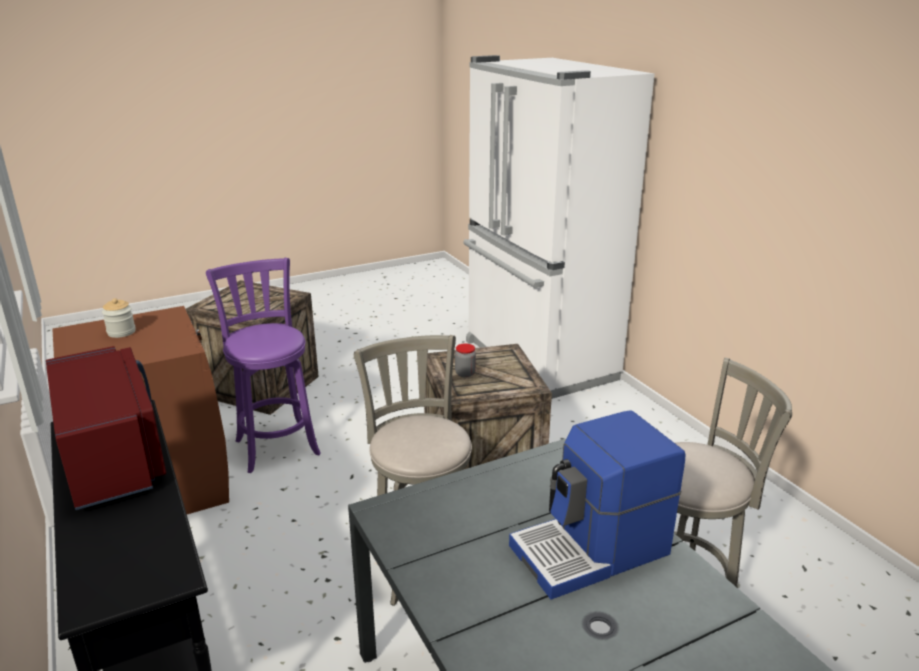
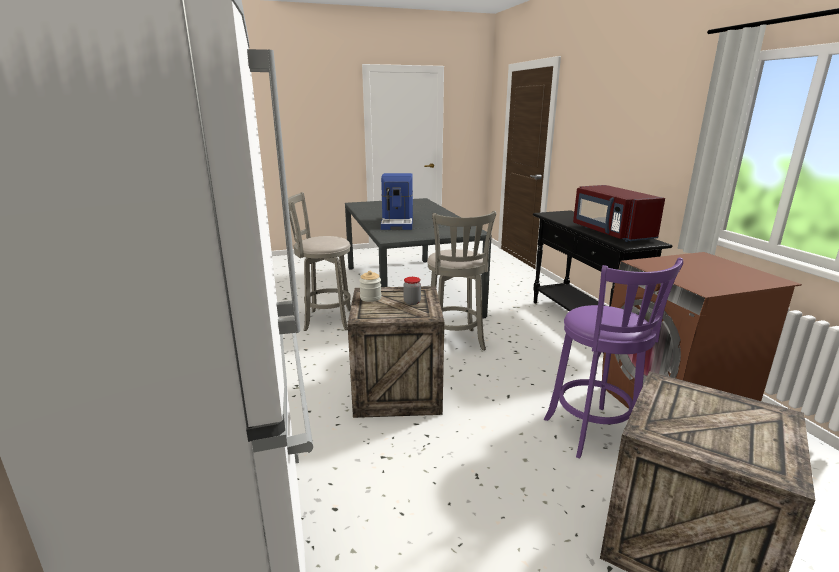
camera: 170 degrees left, 5 degrees down
(121, 332) = (721, 276): jar -> jar (370, 298)
(592, 551) = (398, 223): coffee machine -> coffee machine turned 105 degrees clockwise

